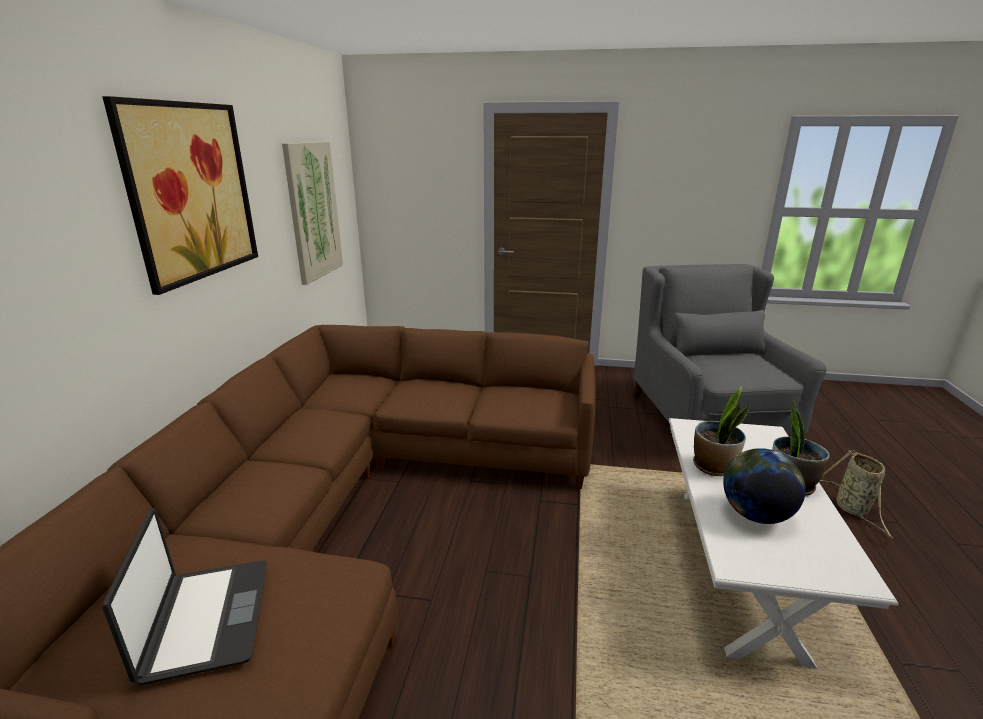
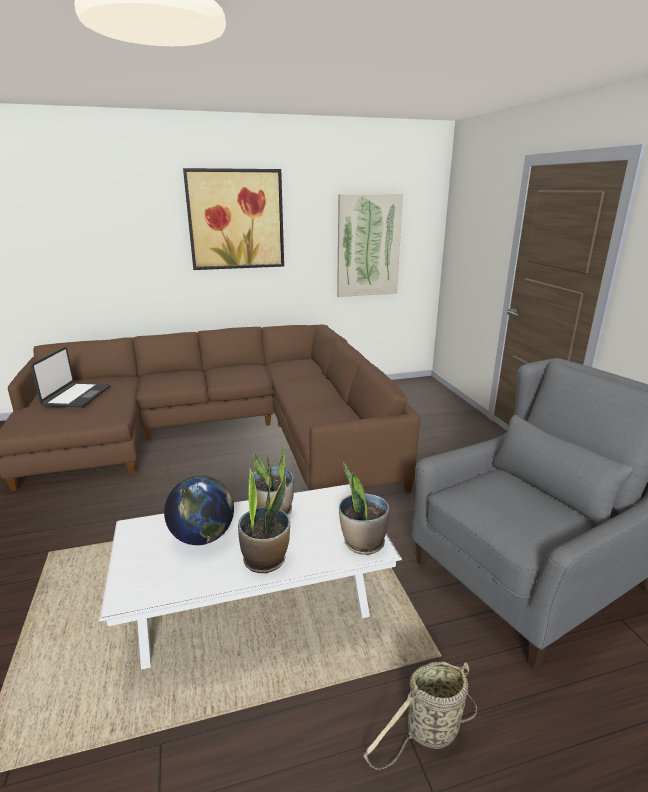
camera: 65 degrees right, 0 degrees up
(205, 619) = (76, 396): laptop -> laptop turned 45 degrees counterclockwise
(765, 436) = (362, 543): none -> potted plant

